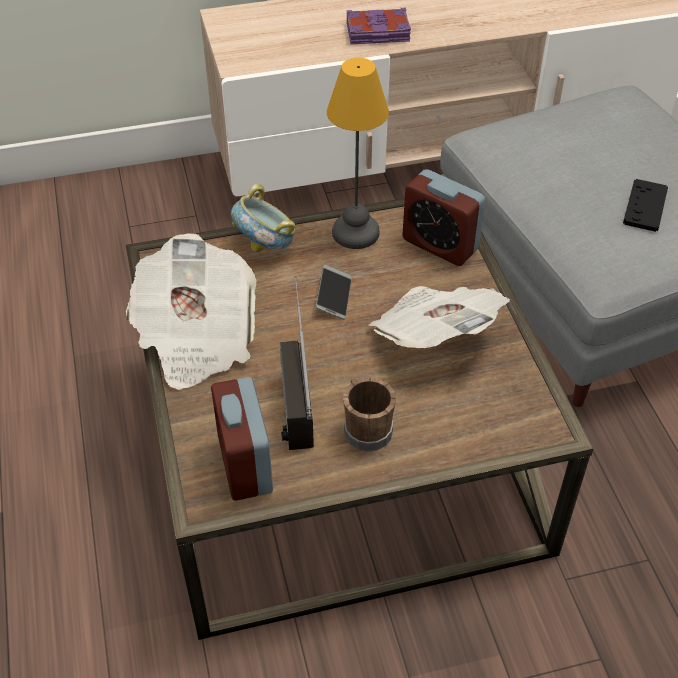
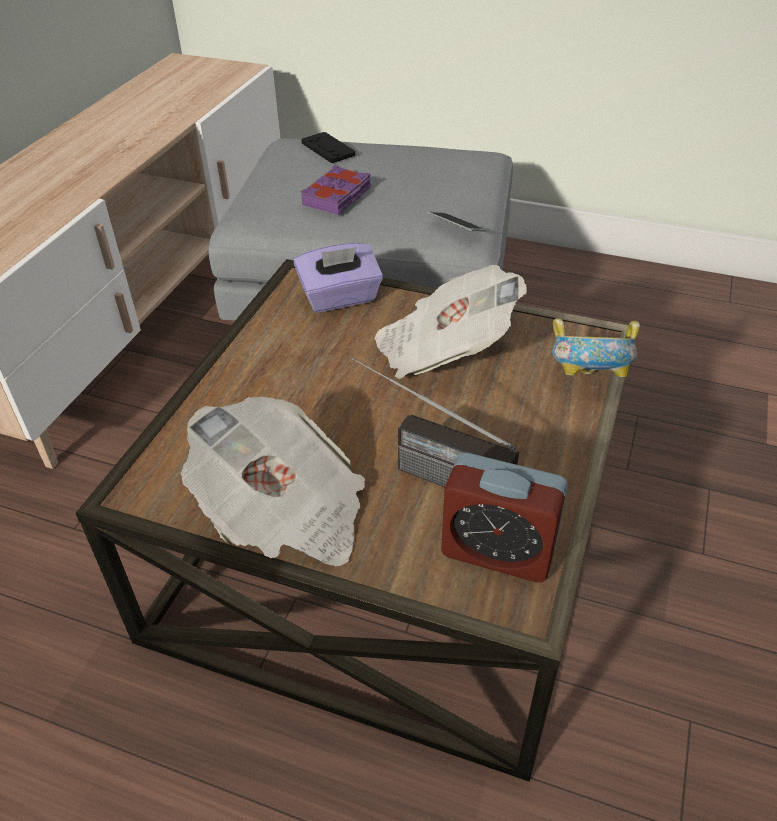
camera: 55 degrees left, 5 degrees down
(265, 246) = (215, 402): bowl -> bowl (588, 379)
(334, 297) = (333, 388): phone -> phone (455, 227)
(357, 233) = (269, 336): table lamp -> none
(366, 427) = (516, 442): brown mug -> none
(378, 33) = (62, 191): purple book -> purple book (338, 196)
(440, 244) = (340, 298): alarm clock -> purple tissue box
(645, 206) = (419, 186): black game controller -> black game controller (328, 149)

